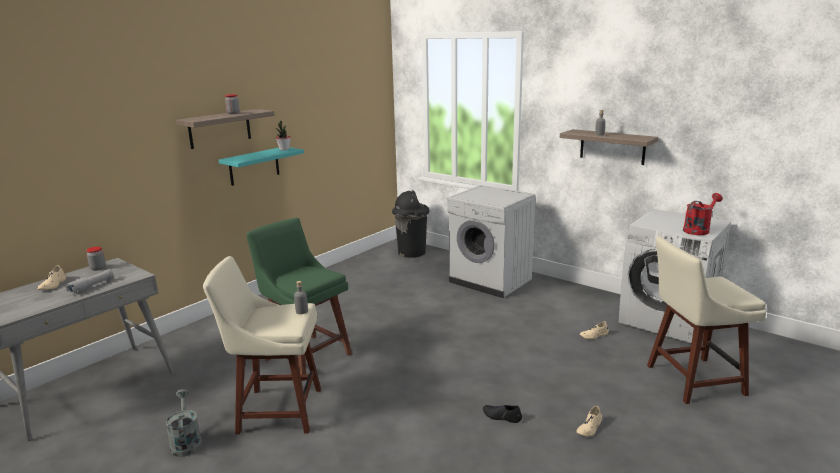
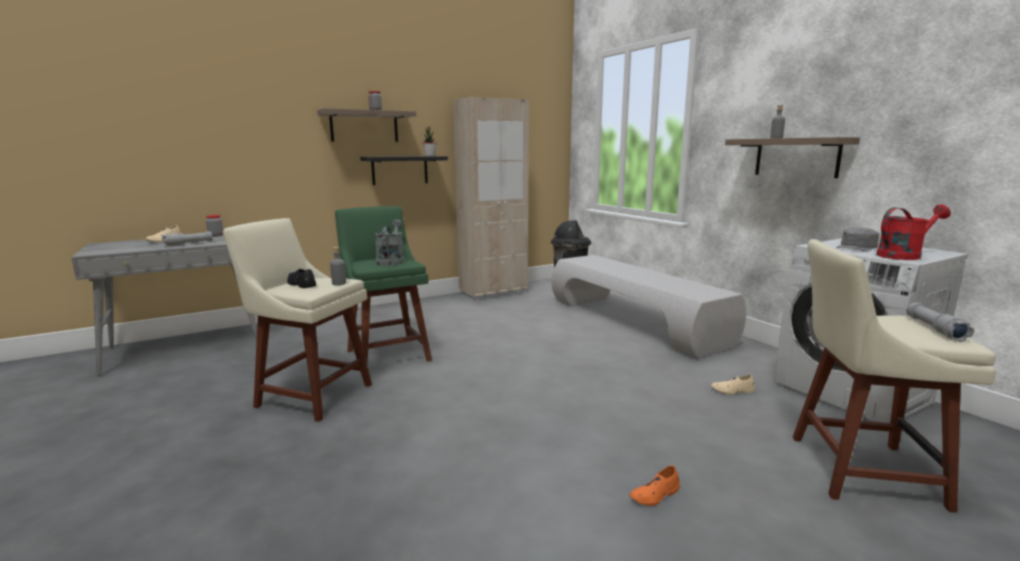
camera: 20 degrees right, 5 degrees down
(186, 442) = (206, 404): grey watering can -> grey watering can (391, 261)
(254, 166) = (400, 170): turquoise shelf -> black shelf
(347, 269) = (494, 293): none -> beige cabinet
(489, 281) = (635, 321): white washing machine -> grey bench
(501, 416) = (544, 453): black shoe -> black shoe (301, 284)
(589, 428) = (655, 495): beige shoe -> orange shoe
(667, 222) = (857, 247): none -> grey cap
(730, 288) = (934, 329): none -> grey flashlight

